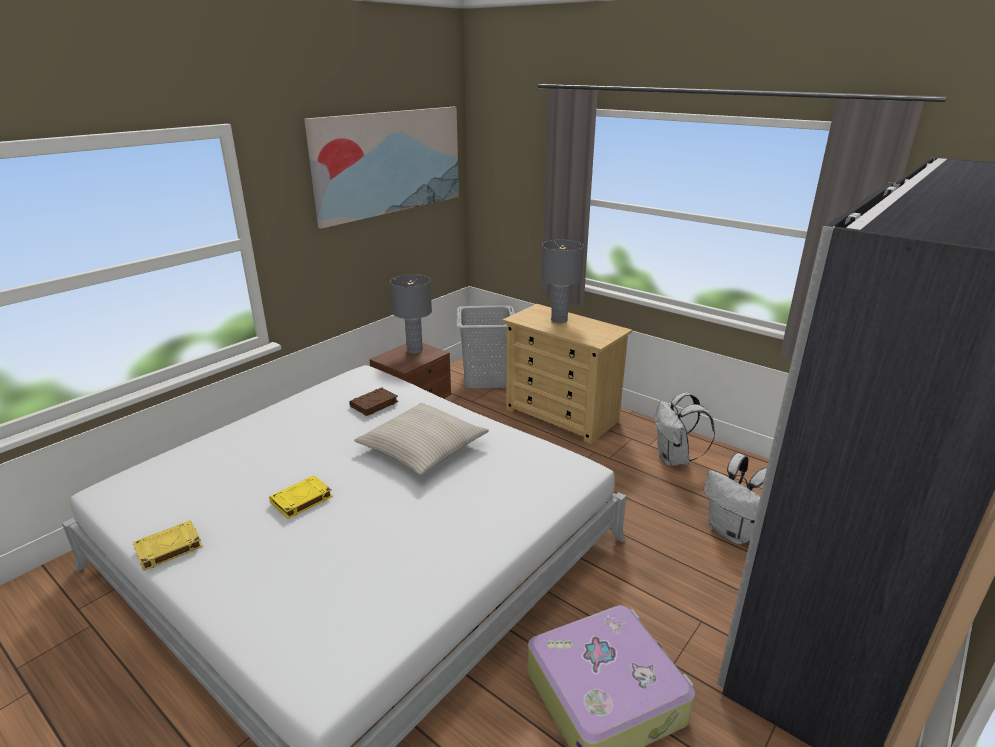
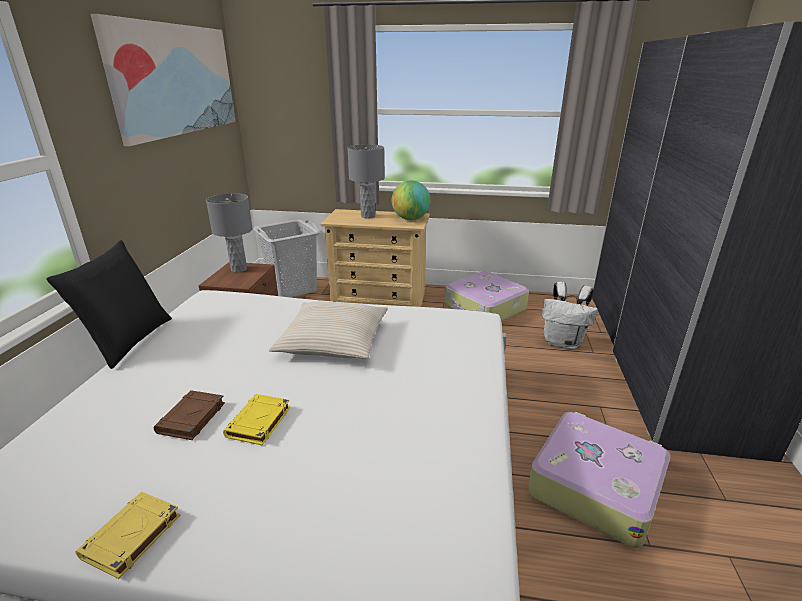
camera: 30 degrees left, 0 degrees up
(276, 399) = (128, 341): none -> black pillow
(374, 404) = (249, 318): brown book -> brown book (191, 418)
(600, 333) = (410, 219): none -> globe
(675, 459) = (484, 308): white backpack -> suitcase

